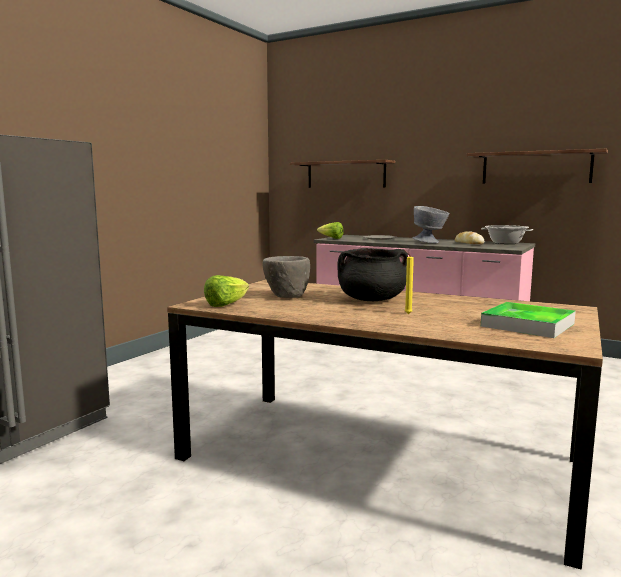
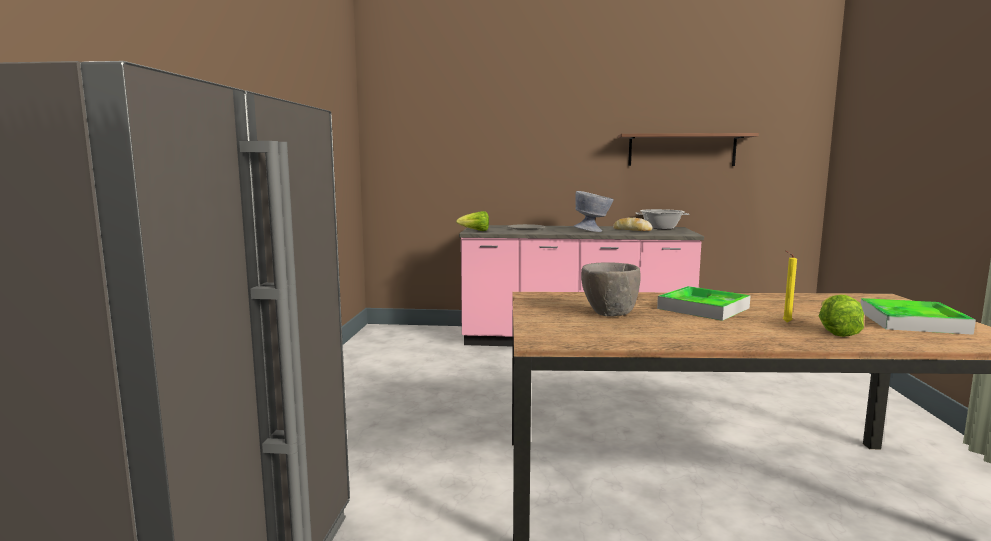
camera: 25 degrees left, 0 degrees up
(226, 305) = (577, 335): lettuce -> lettuce (835, 331)
(345, 174) = (467, 154): shelf -> none
(372, 300) = (703, 308): black cooking pot -> tray

